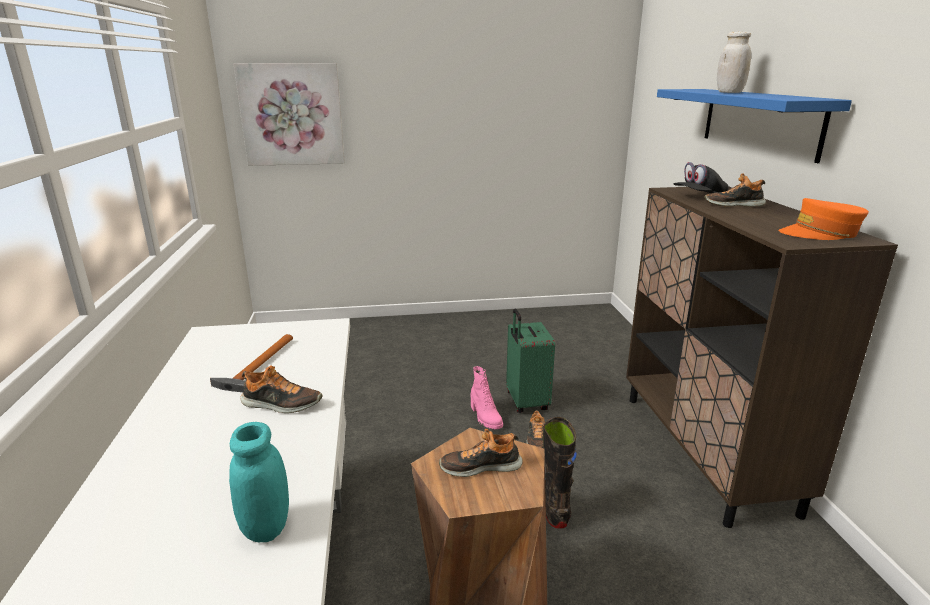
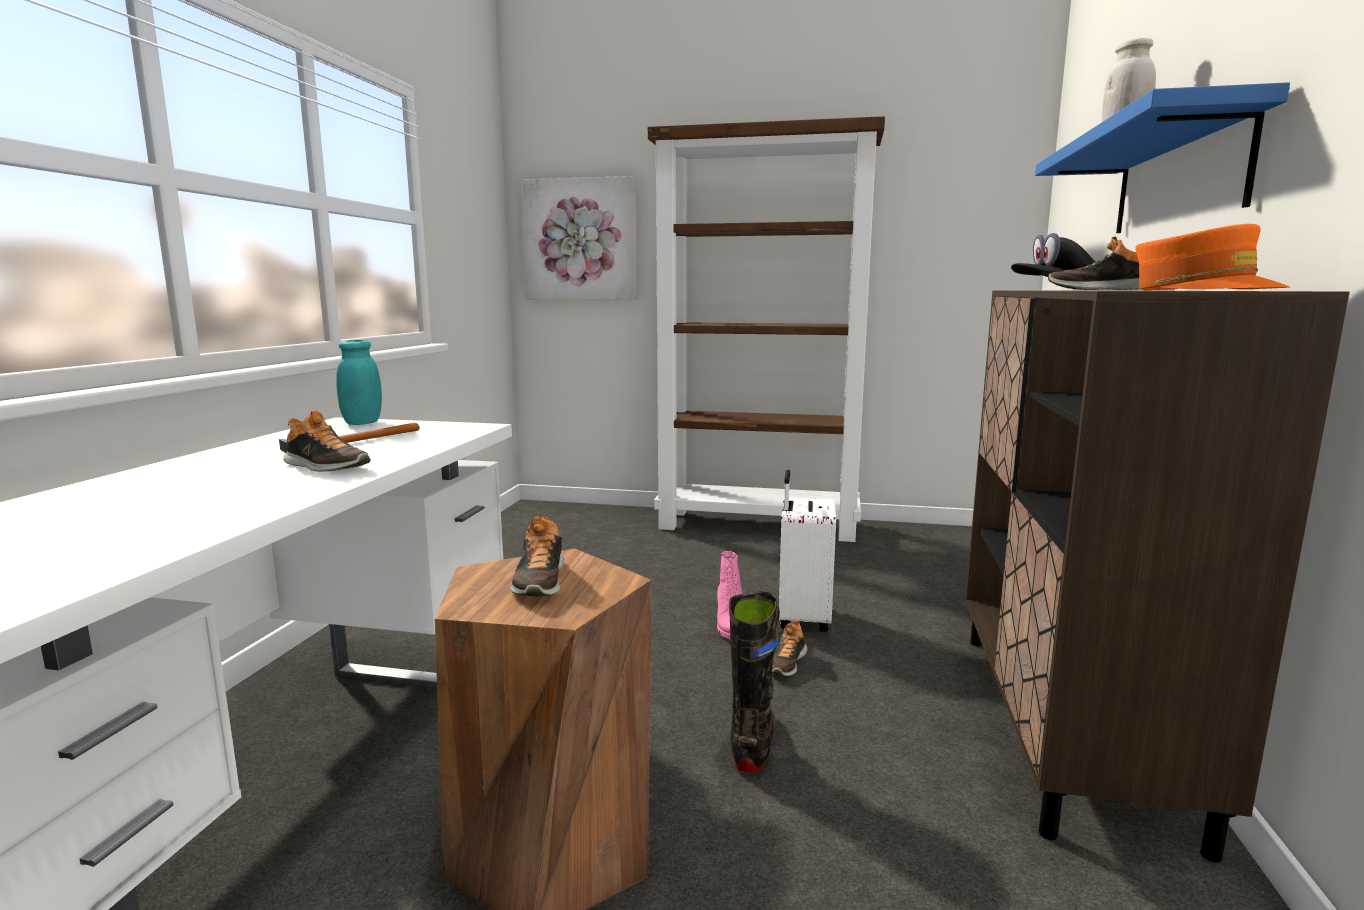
camera: 20 degrees right, 10 degrees down
(266, 527) = (144, 537): turquoise jar -> turquoise jar (362, 423)
(452, 324) = (759, 525): none -> brown bookcase
(480, 466) = (539, 581): shoe -> shoe turned 105 degrees counterclockwise
(525, 402) = (802, 619): green suitcase -> white suitcase
(820, 233) = (1203, 290): orange cap -> orange cap turned 135 degrees counterclockwise

